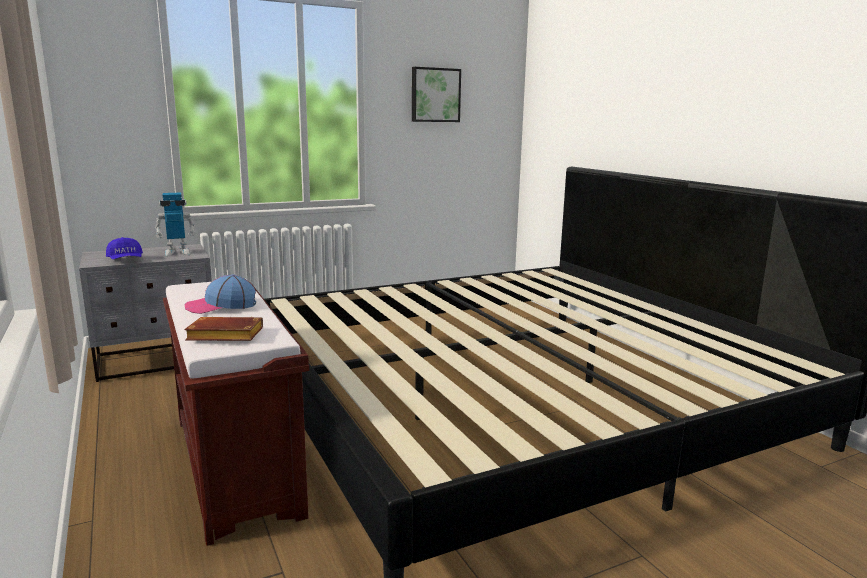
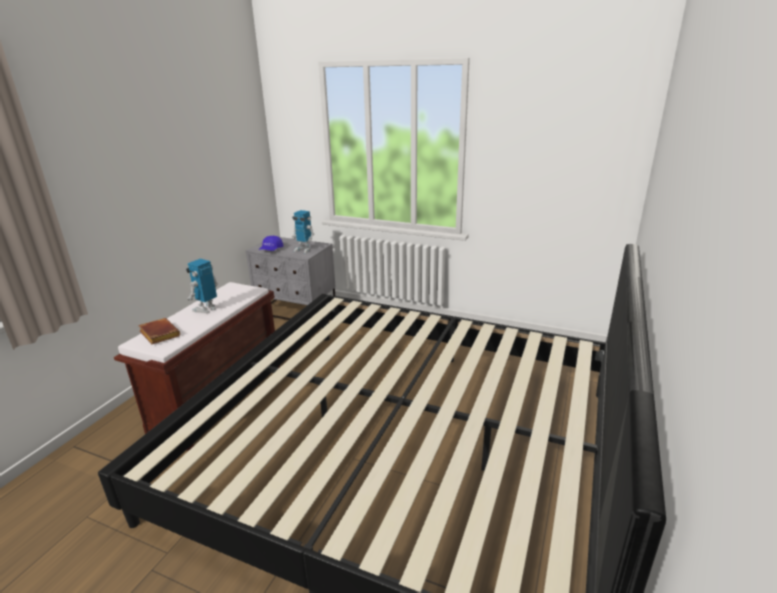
camera: 50 degrees right, 10 degrees up
(221, 306) = (206, 309): cap -> toy robot
(435, 95) = (537, 142): picture -> none

